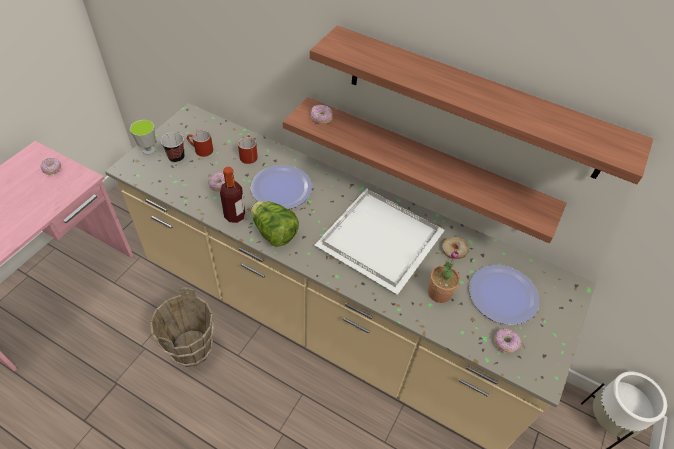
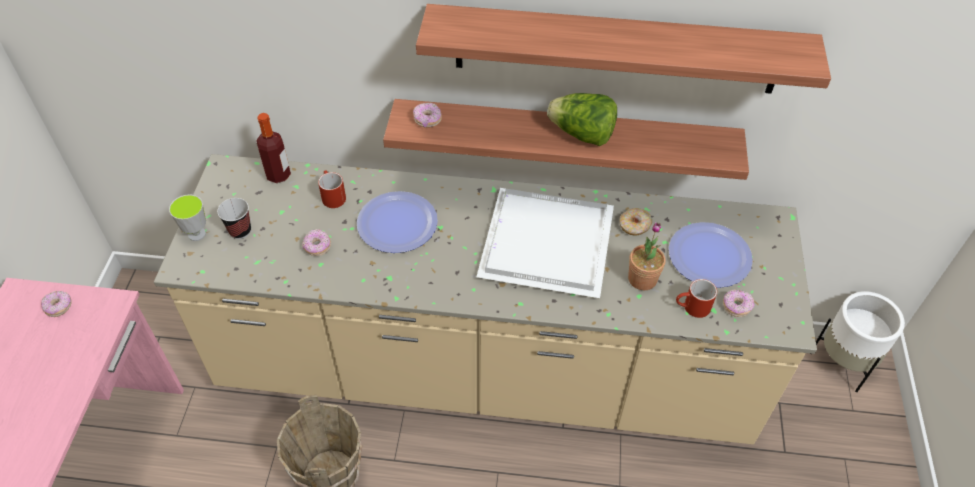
camera: 20 degrees left, 0 degrees up
(200, 150) = (266, 211): red mug -> red mug (692, 308)
(235, 216) = (359, 277): bottle -> bottle (278, 175)
(274, 233) = (419, 280): lettuce -> lettuce (582, 134)

